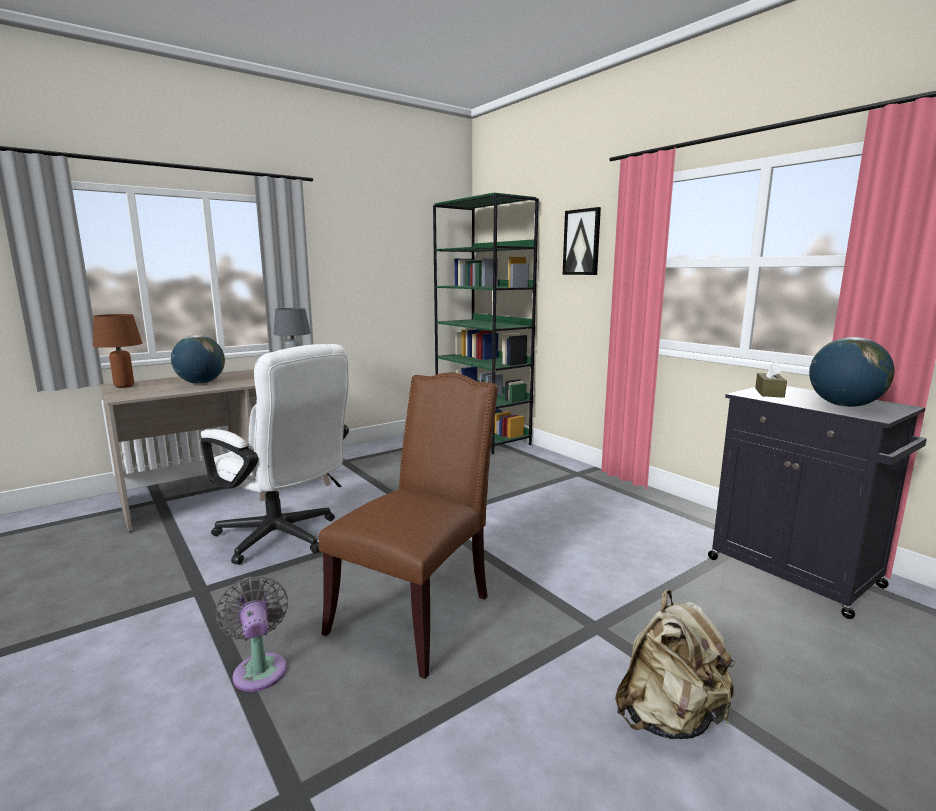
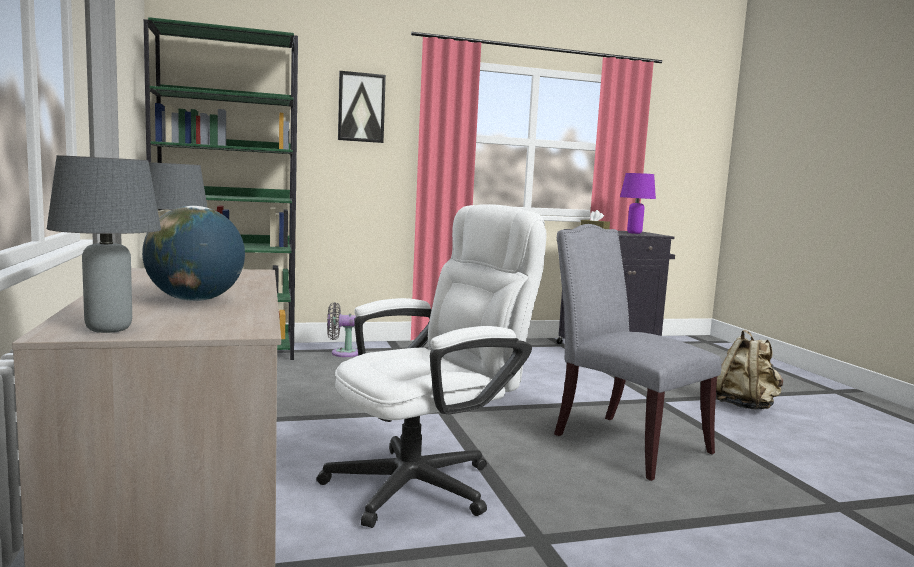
camera: 70 degrees left, 5 degrees down
(123, 386) = (109, 329): brown table lamp -> grey table lamp
(259, 668) = (700, 511): grey fan -> grey fan (342, 353)
(417, 612) = (623, 442): brown chair -> grey chair
(845, 406) = (634, 233): globe -> purple table lamp

